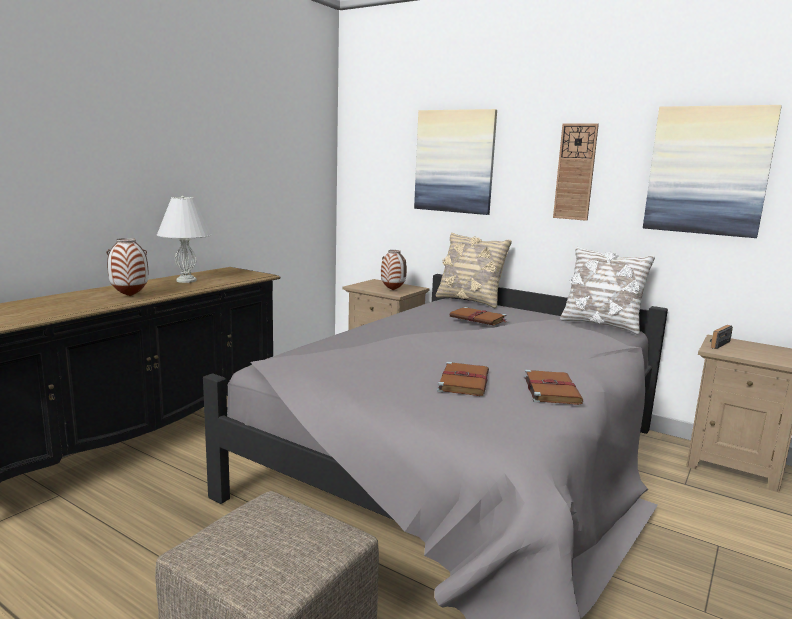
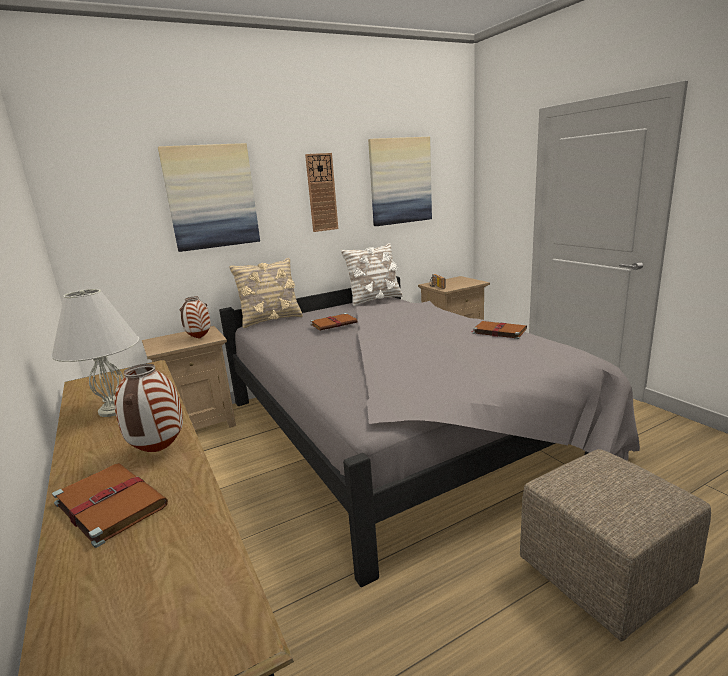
camera: 60 degrees left, 5 degrees up
(463, 381) = (473, 350): brown book -> brown book (109, 504)

